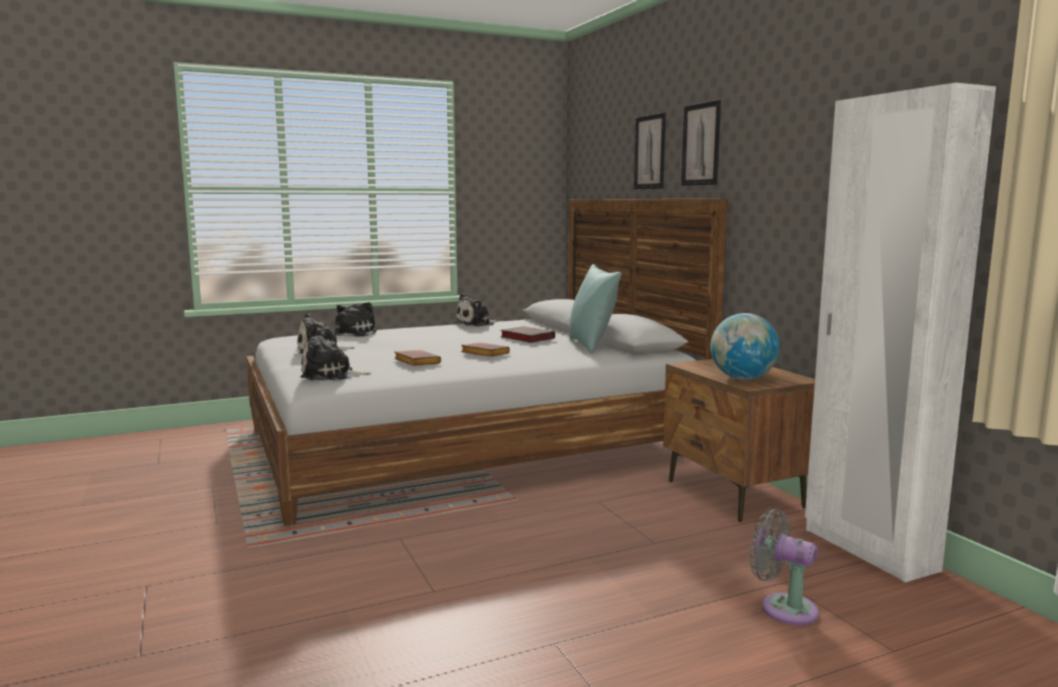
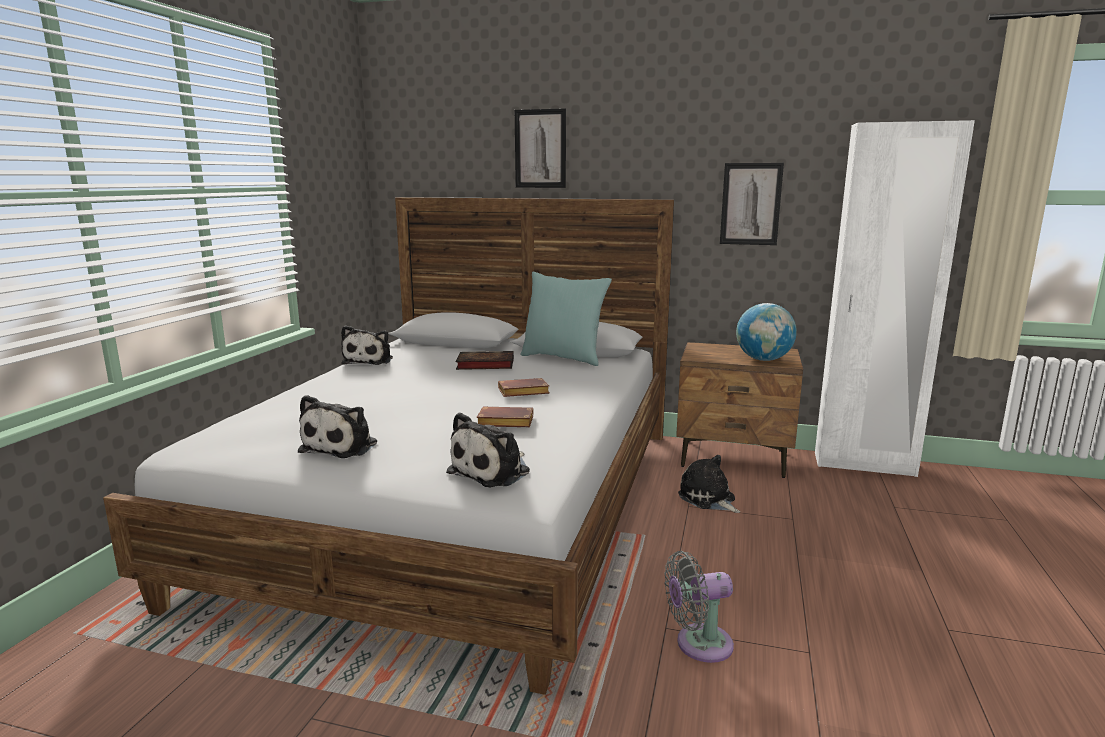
camera: 50 degrees left, 5 degrees up
(352, 334) = (283, 412): plush toy -> plush toy (708, 499)
(701, 144) = (625, 145): picture -> picture (750, 204)
(783, 608) = (932, 524): grey fan -> grey fan (698, 644)

